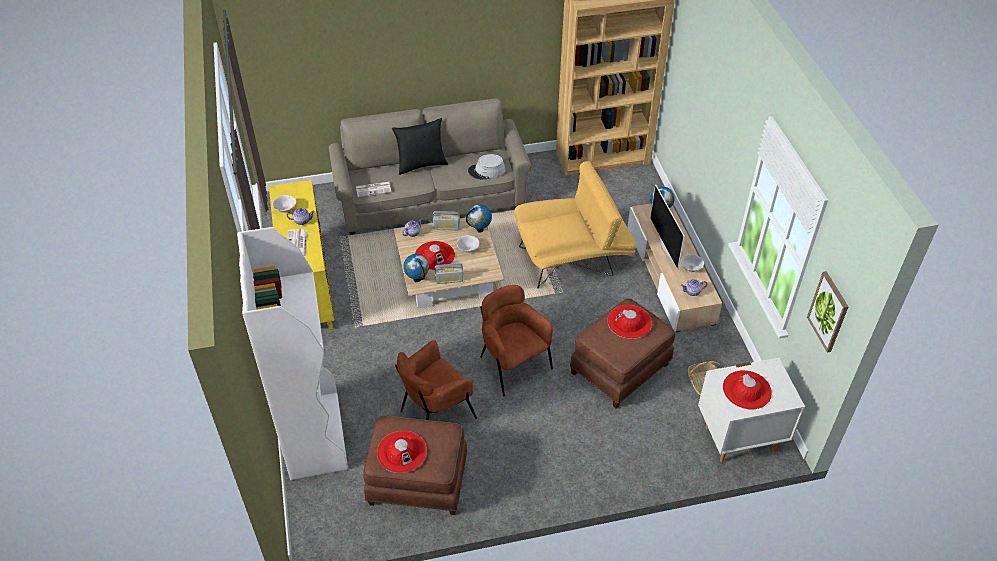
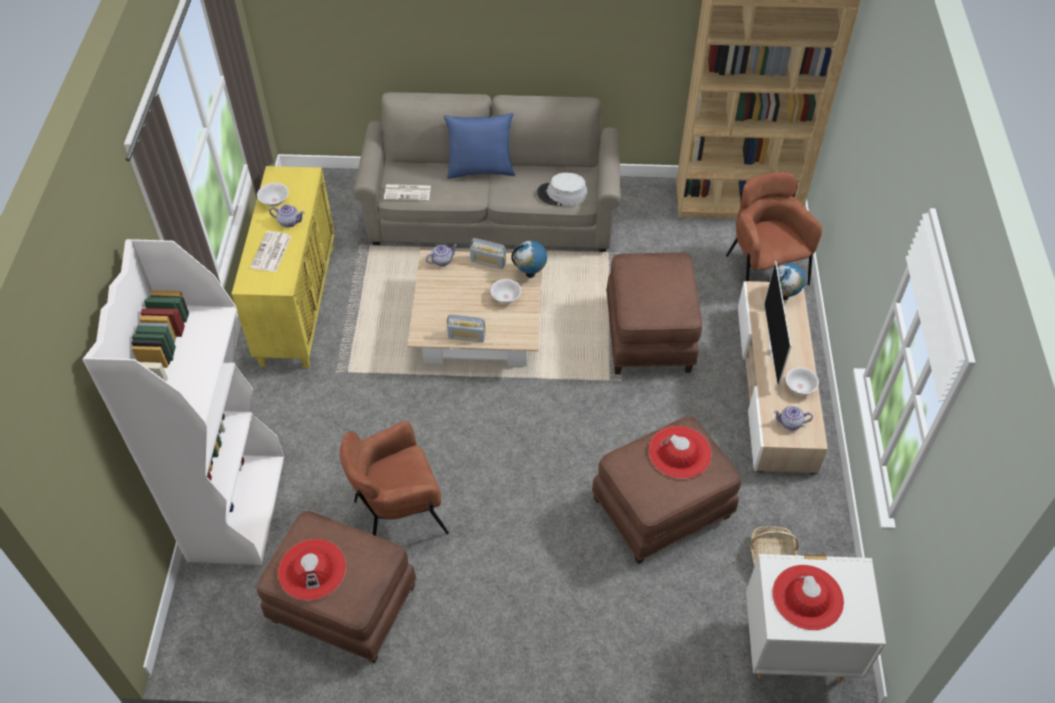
camera: 15 degrees right, 5 degrees up
(417, 279) = (426, 326): globe -> none
(421, 164) = (480, 170): black pillow -> blue pillow
(434, 255) = (459, 298): red hat -> none
(512, 365) = (520, 469): brown armchair -> brown armchair (762, 271)
(573, 258) = (650, 335): yellow armchair -> brown ottoman
(828, 311) = (943, 525): picture -> none

